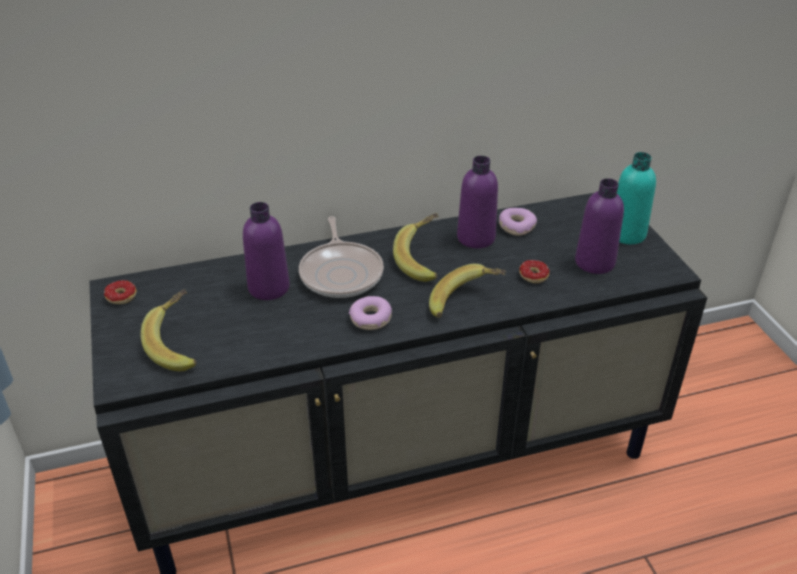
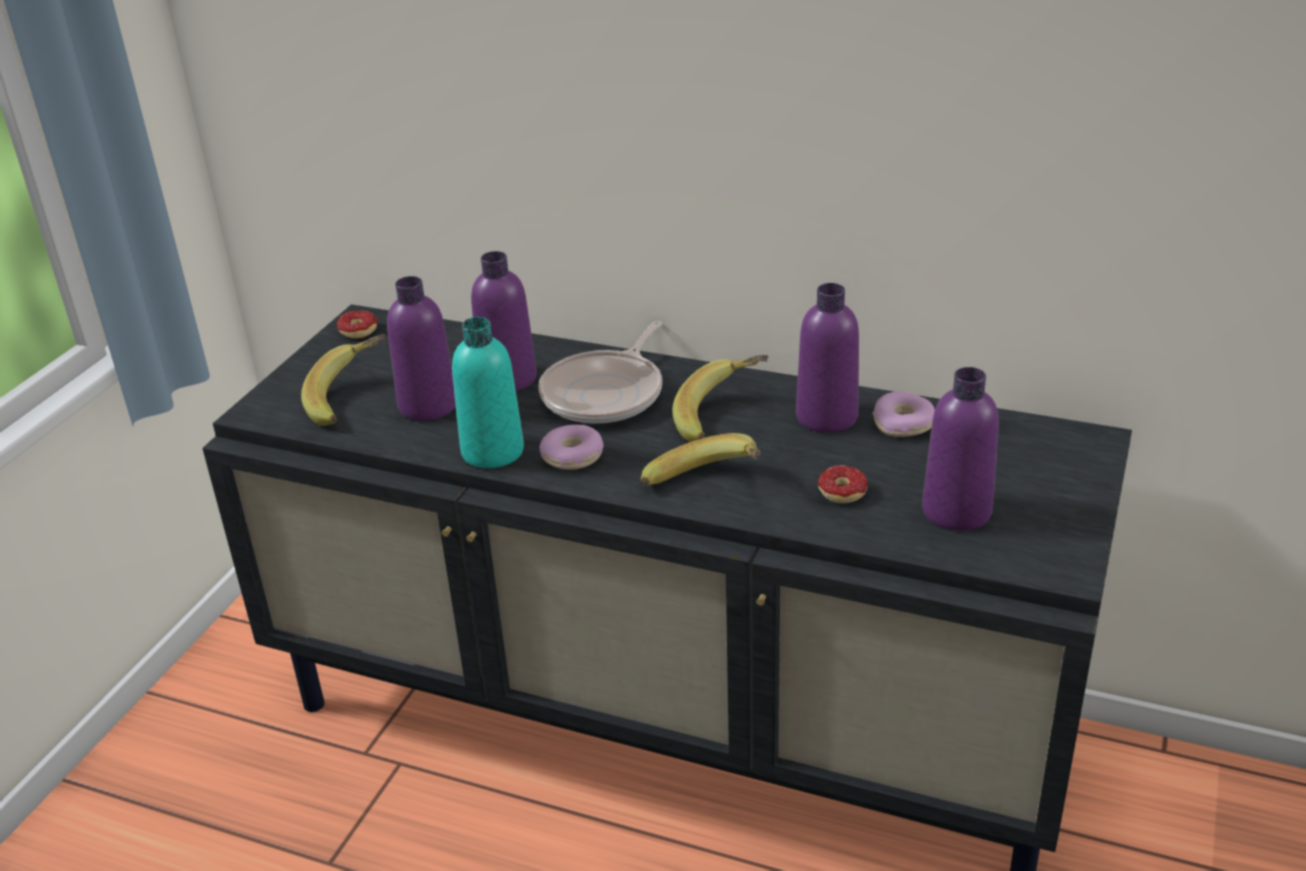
camera: 40 degrees right, 5 degrees down
(239, 326) = (428, 406): none -> purple bottle
(626, 234) = (1061, 494): turquoise bottle -> turquoise bottle (492, 451)

